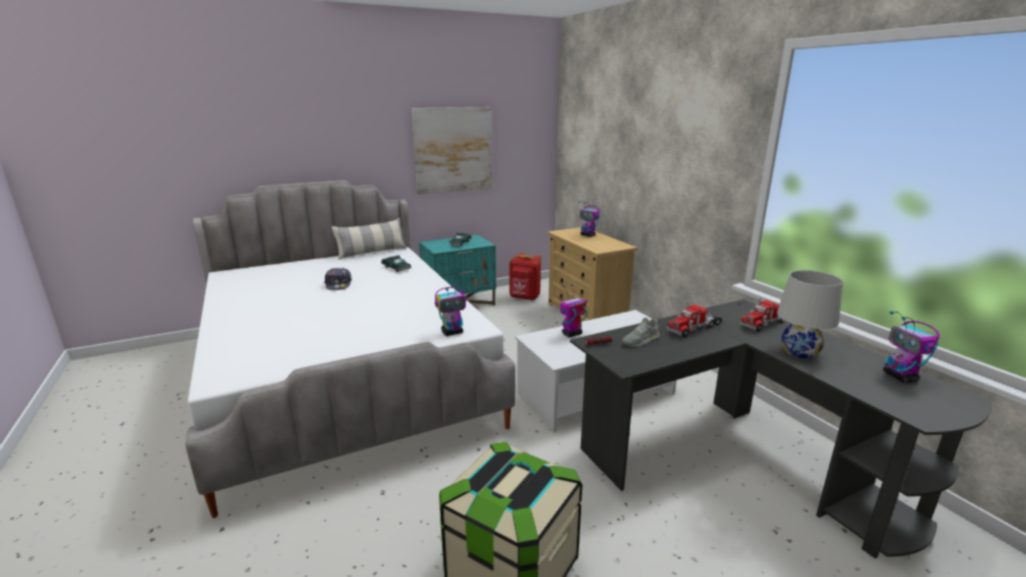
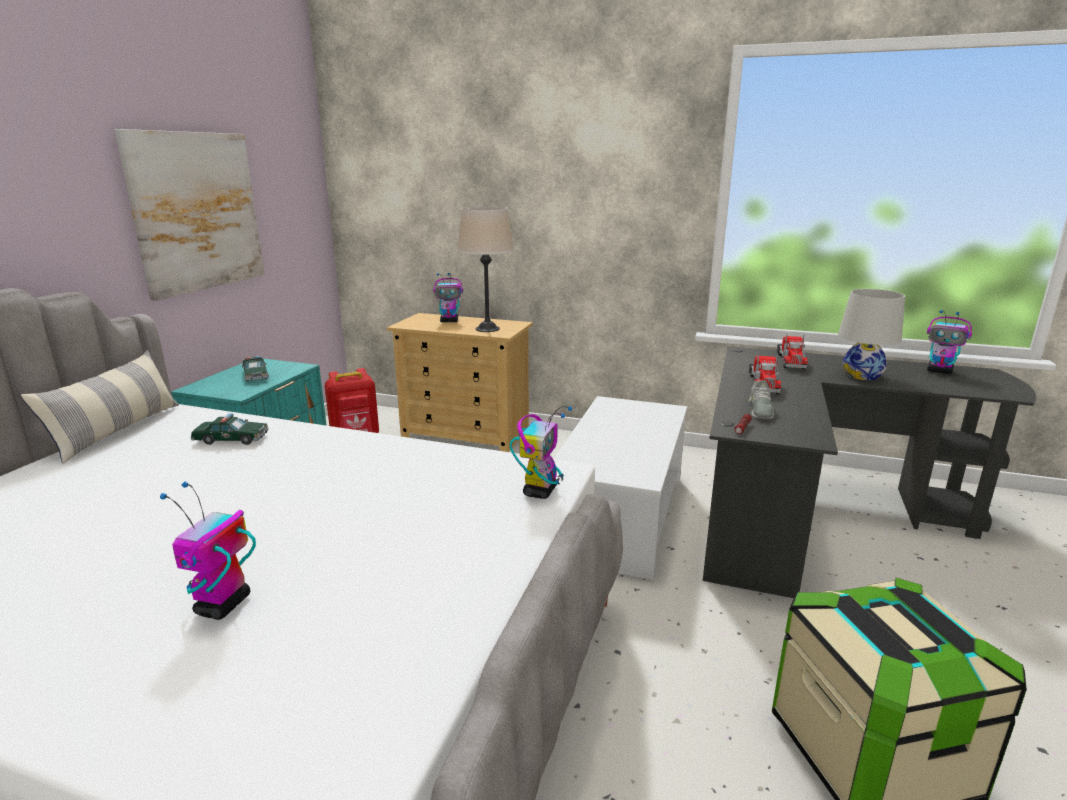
camera: 45 degrees left, 0 degrees up
(339, 284) = (174, 502): cap -> none
(571, 334) = (595, 445): toy robot -> toy robot (222, 606)
(597, 245) = (487, 329): none -> beige table lamp

